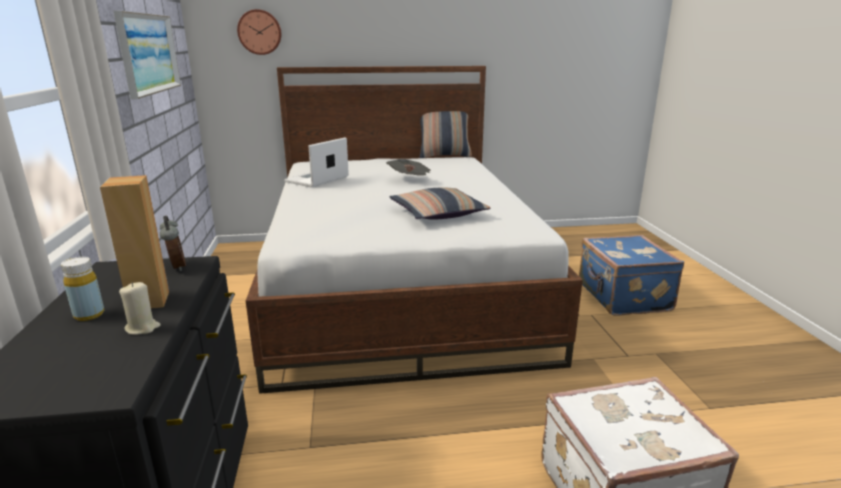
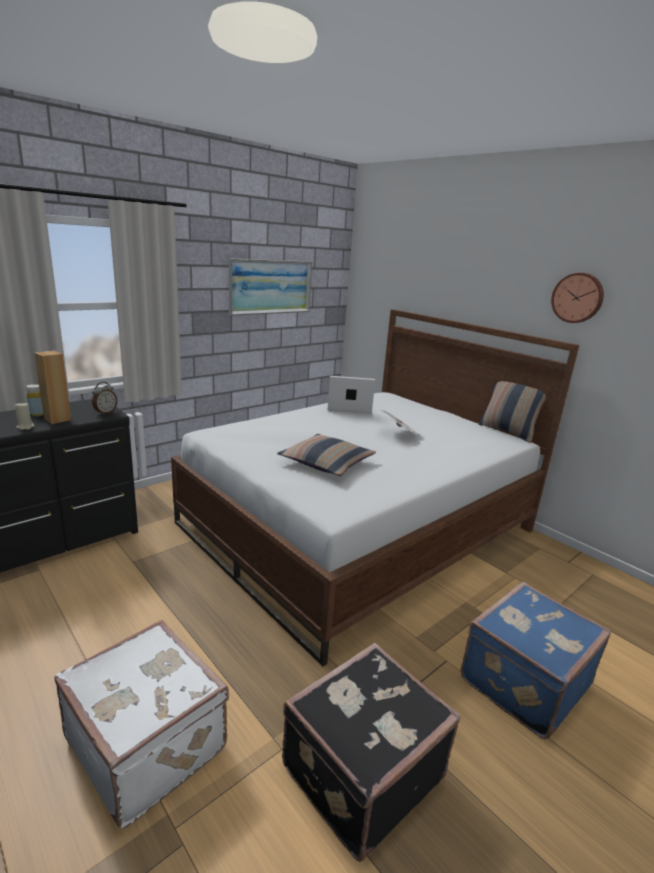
camera: 55 degrees right, 0 degrees up
(260, 32) = (390, 278): wall clock -> wall clock (578, 298)
(678, 384) = (360, 770): none -> black suitcase

